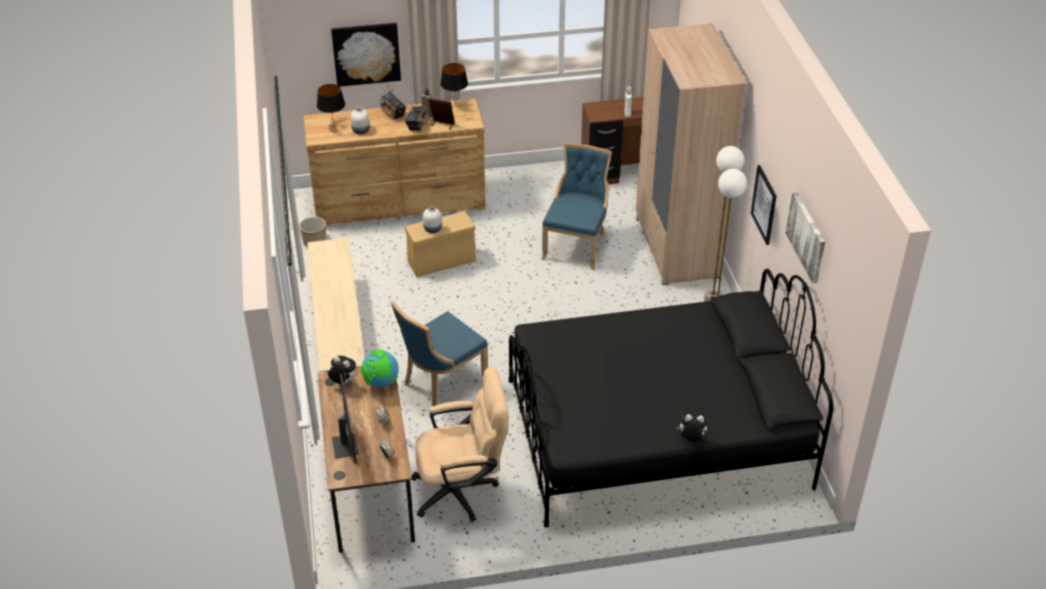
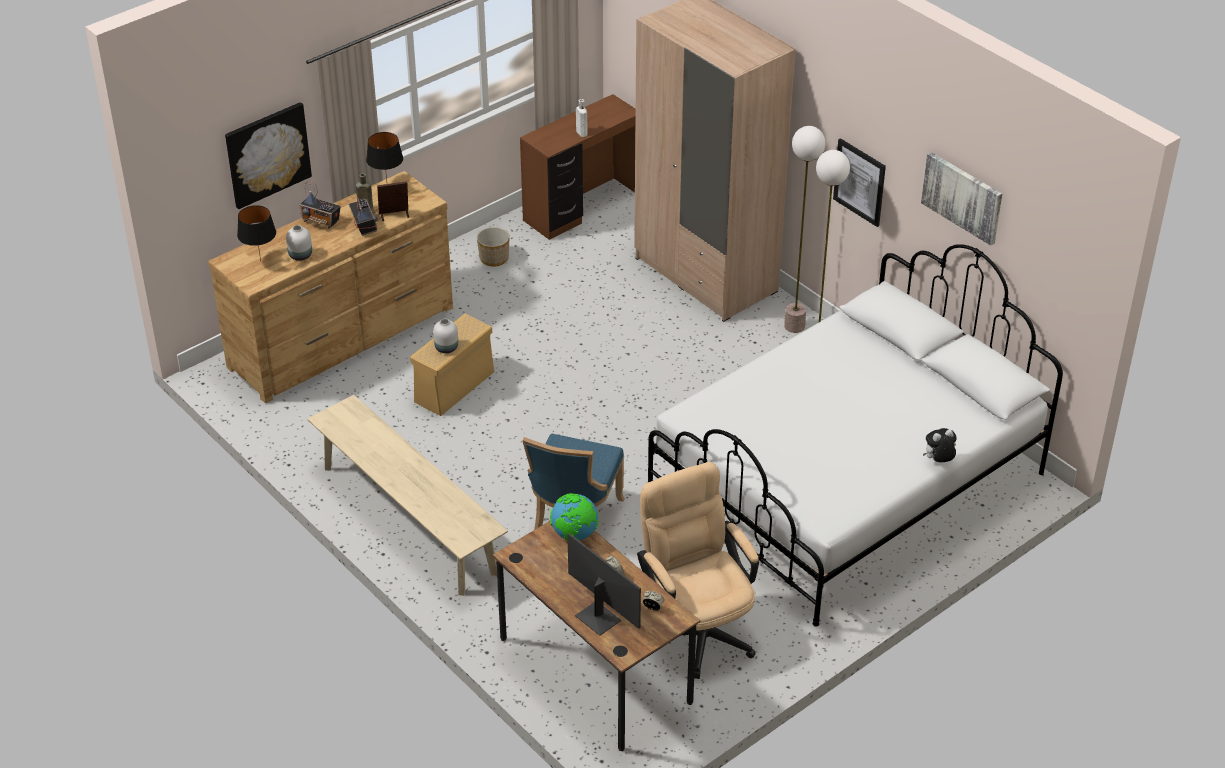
camera: 30 degrees left, 0 degrees up
(314, 241) = (277, 421): planter -> planter (493, 258)
(343, 382) = (531, 552): plush toy -> none
(462, 490) = (697, 627): beige office chair -> beige office chair turned 75 degrees counterclockwise
(576, 245) = (594, 311): blue chair -> none
(656, 433) = (847, 483): black bed -> white bed

